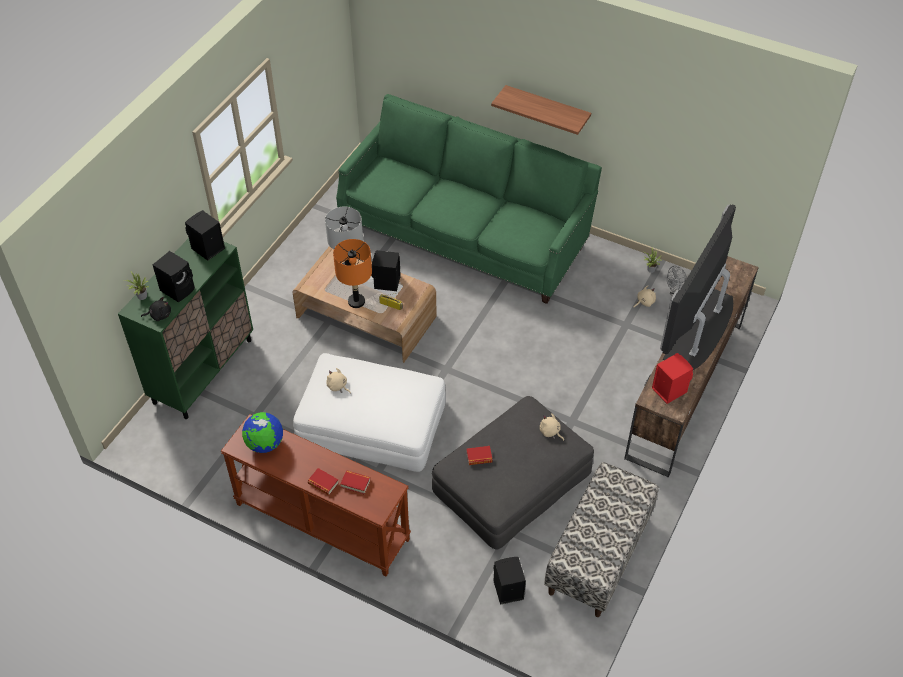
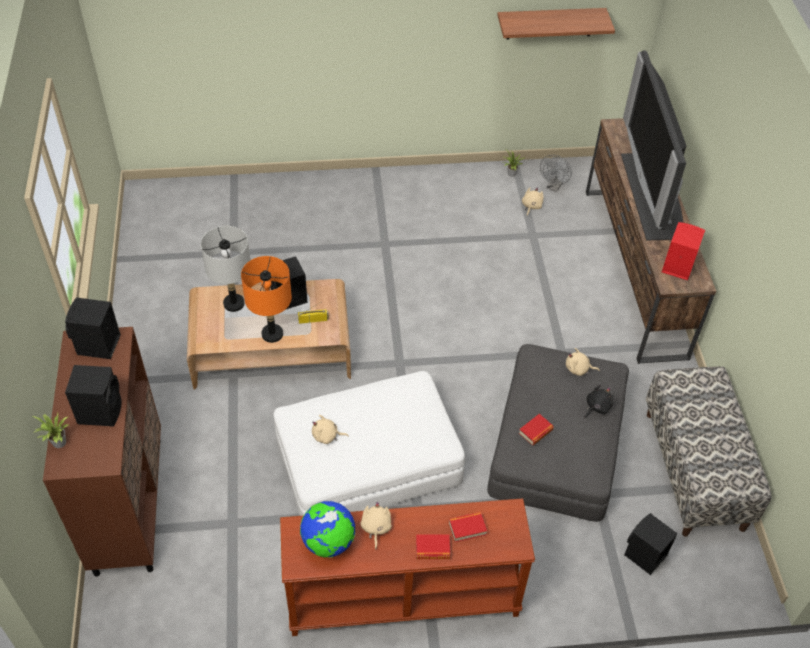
camera: 35 degrees left, 0 degrees up
(159, 315) = (102, 454): black plush toy -> black plush toy (597, 407)
(203, 370) = (128, 504): green cabinet -> brown cabinet
(300, 451) = (375, 528): none -> beige plush toy
(465, 233) = (306, 216): green sofa -> none
(547, 109) = (364, 37): shelf -> shelf (550, 23)

